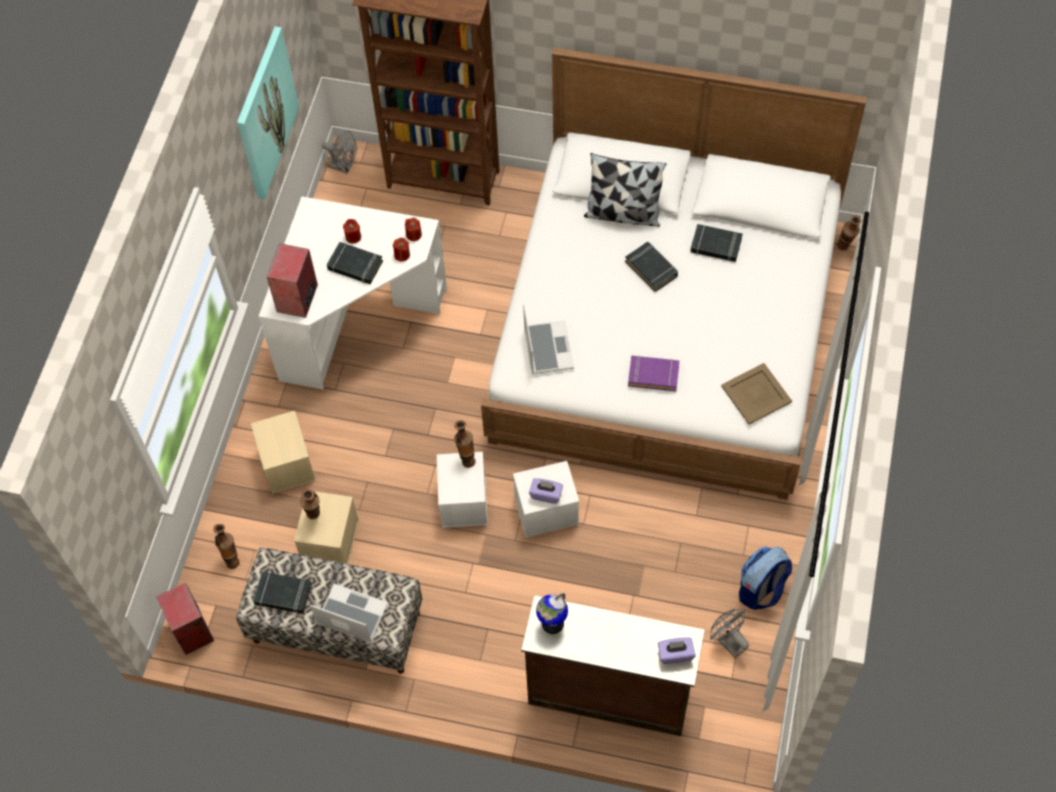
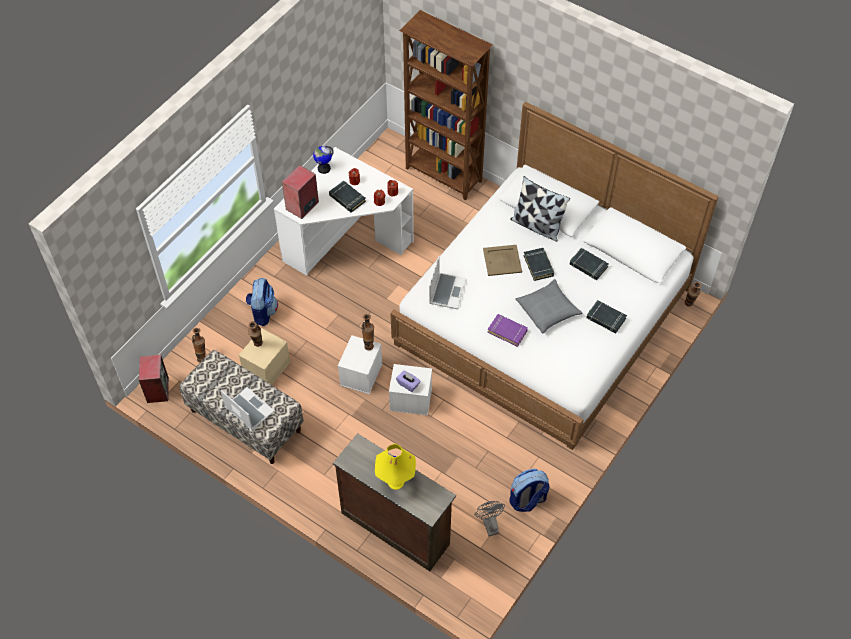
camera: 20 degrees right, 5 degrees down
(265, 113) = (324, 83): picture -> none
(283, 594) = (213, 382): black book -> black book (605, 318)
(286, 463) = (263, 312): beige storage box -> backpack
(344, 166) = (385, 147): grey fan -> none
(552, 623) = (360, 454): globe -> globe (323, 168)
(618, 643) = (396, 482): none -> yellow table lamp
(675, 654) = (429, 503): purple tissue box -> none
(692, 326) = (548, 310): none -> grey pillow
(755, 393) = (569, 366): beige tray -> beige tray (502, 260)

